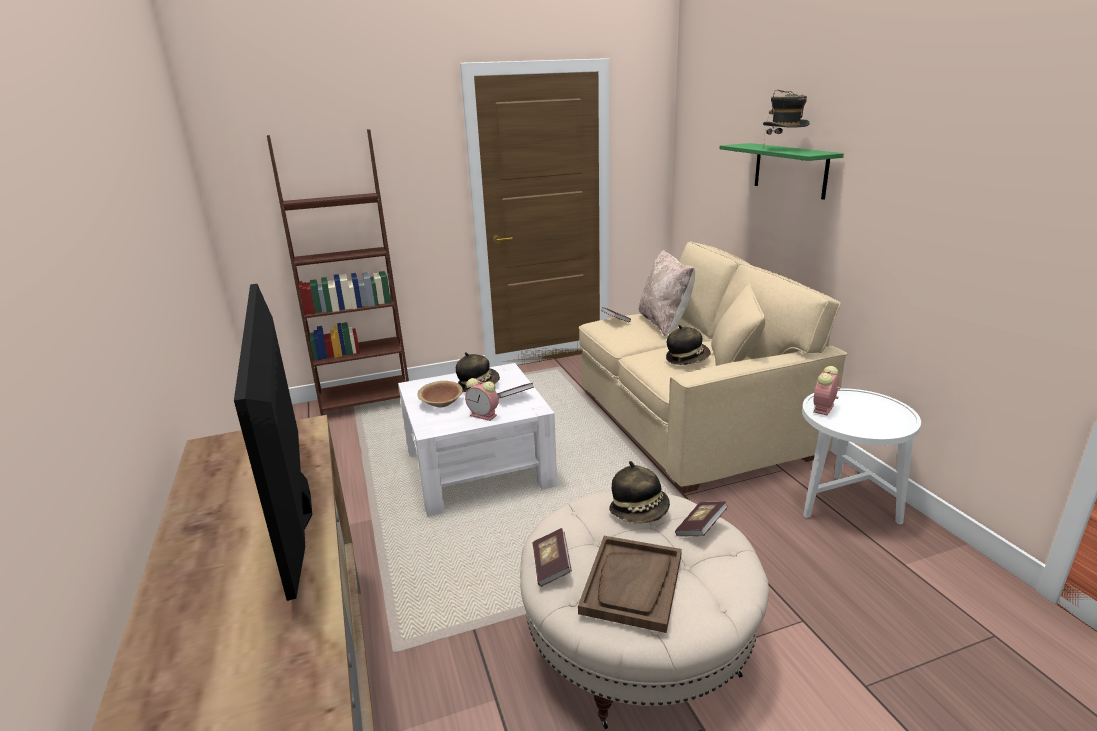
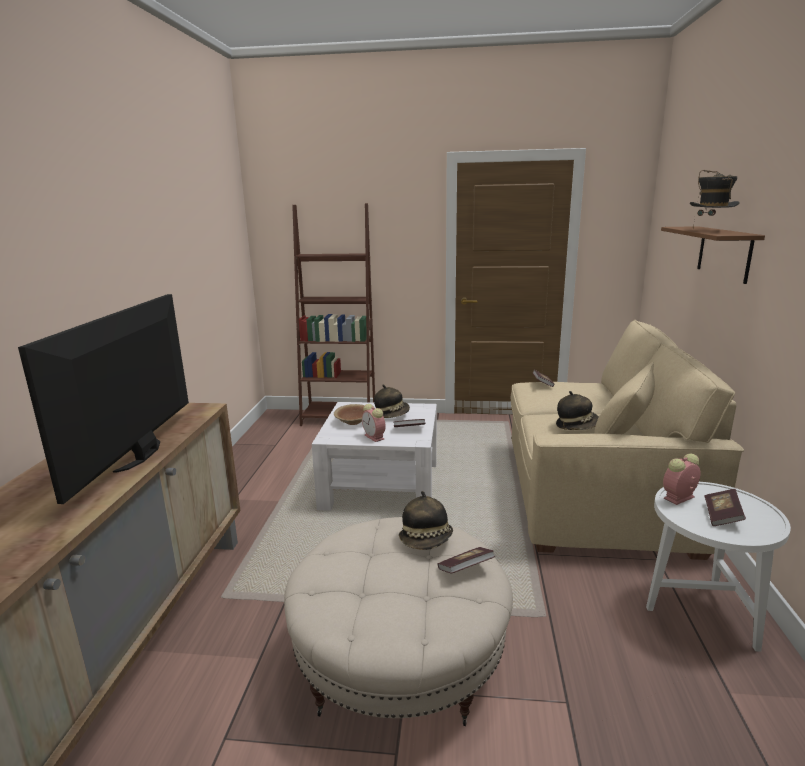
camera: 25 degrees right, 5 degrees down
(551, 566) = (319, 560): book -> book (722, 516)
(632, 584) = (364, 593): brown tray -> none
(664, 323) = (587, 393): beige pillow -> none
(790, 170) = (724, 253): green shelf -> brown shelf

